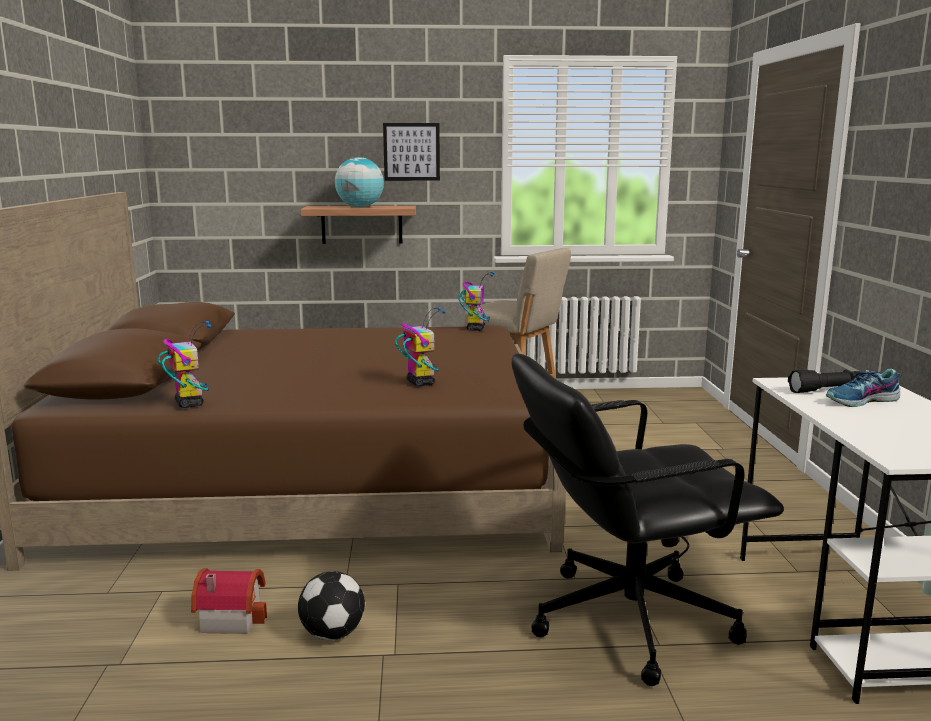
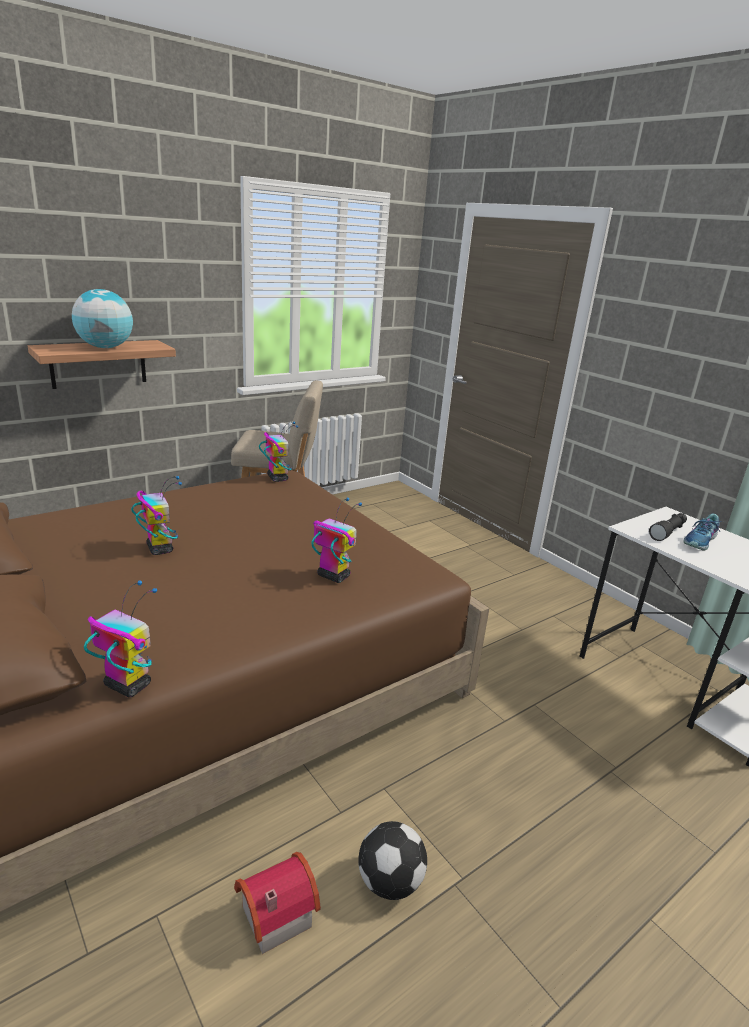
camera: 35 degrees left, 10 degrees up
(312, 352) = (159, 548): none -> toy robot
(411, 152) = (150, 280): picture -> none
(628, 619) = (576, 750): black office chair -> none

